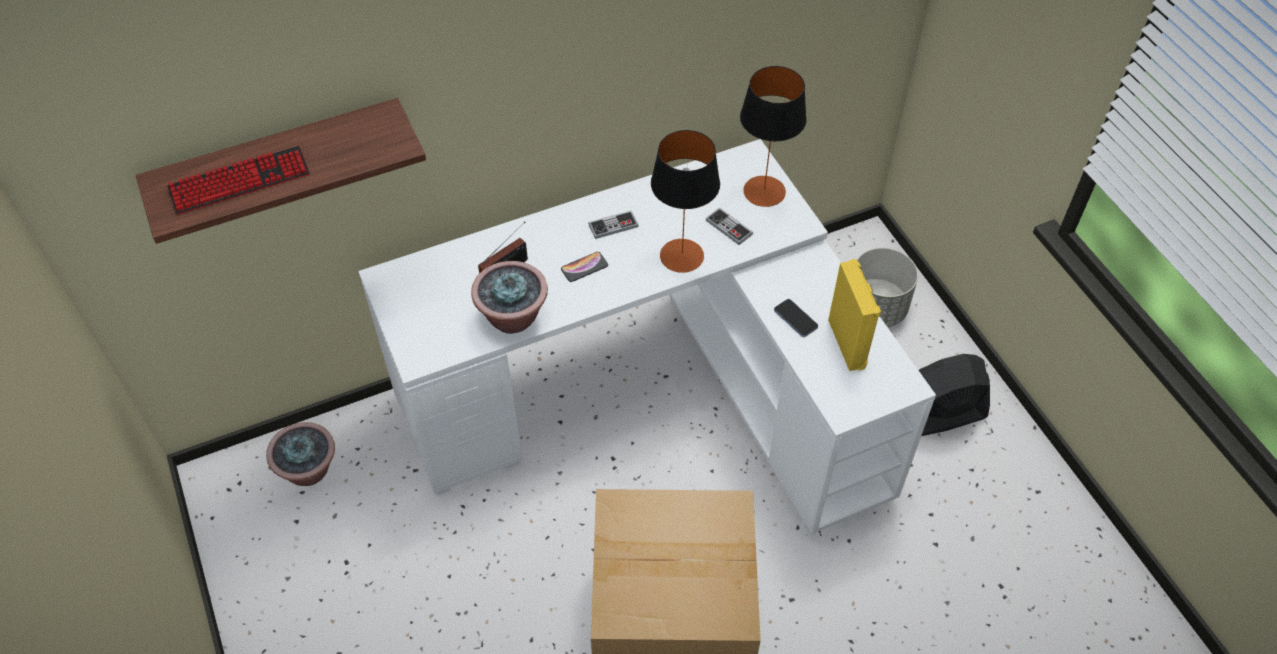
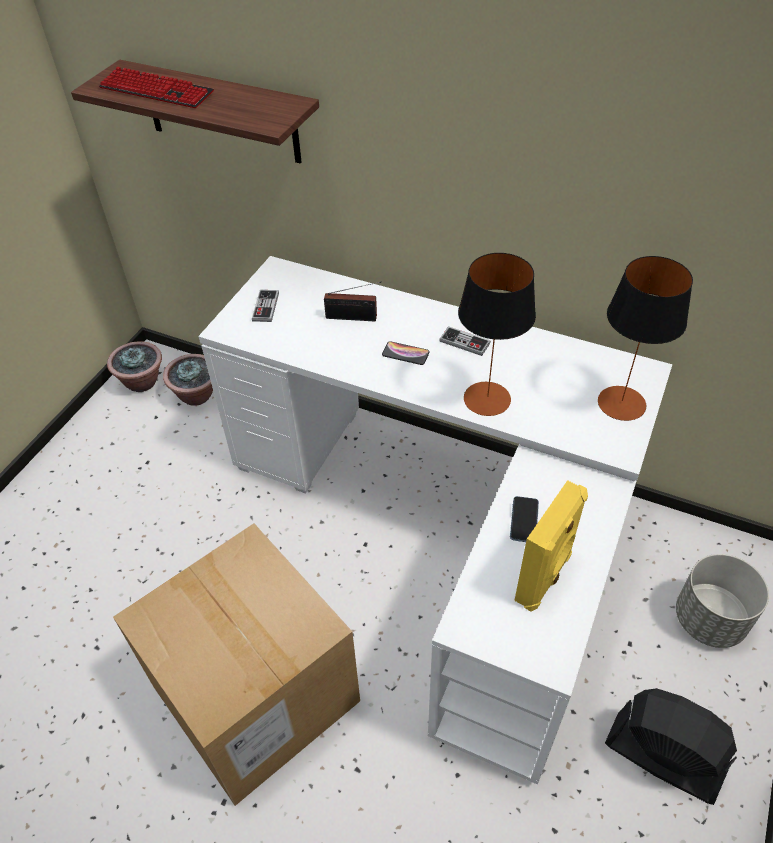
camera: 50 degrees right, 5 degrees down
(512, 317) = (314, 349): potted plant -> potted plant (142, 382)
(729, 227) = (553, 407): game controller -> game controller (265, 307)

